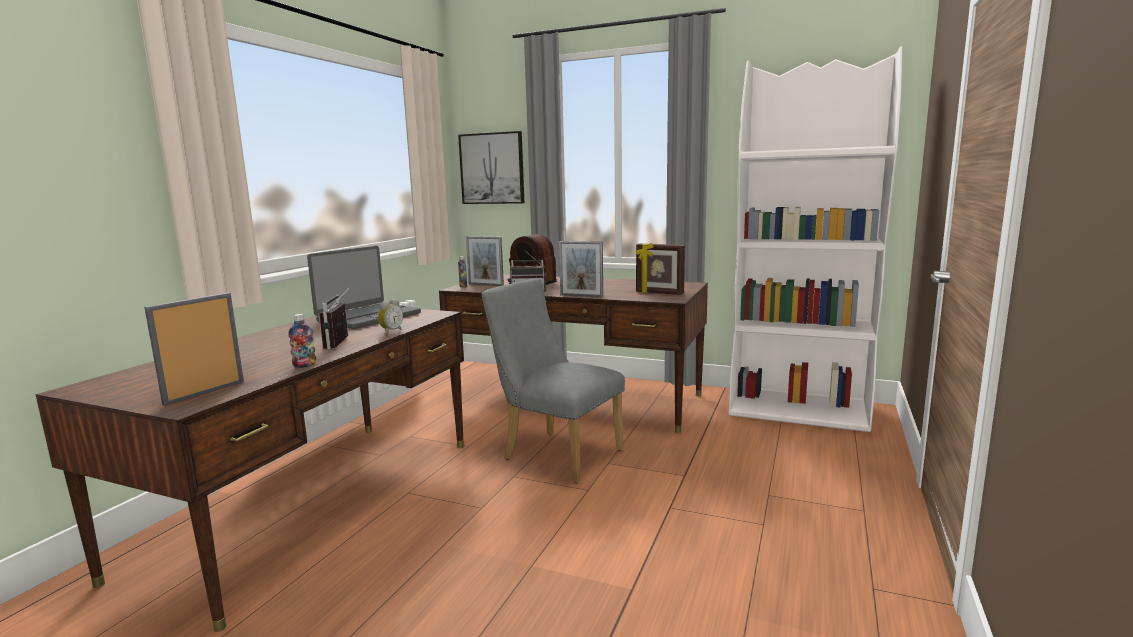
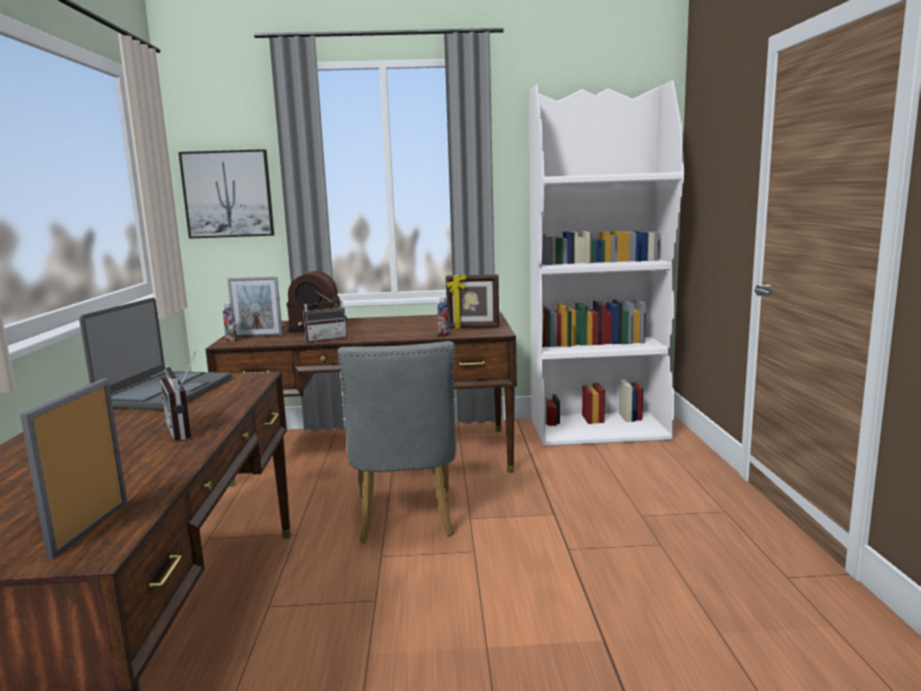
camera: 25 degrees left, 0 degrees up
(304, 365) = (184, 466): bottle -> bottle (444, 335)
(390, 331) = (230, 406): alarm clock -> none
(555, 453) = (405, 520): grey chair -> grey chair turned 105 degrees counterclockwise
(581, 296) = (395, 338): picture frame -> none

